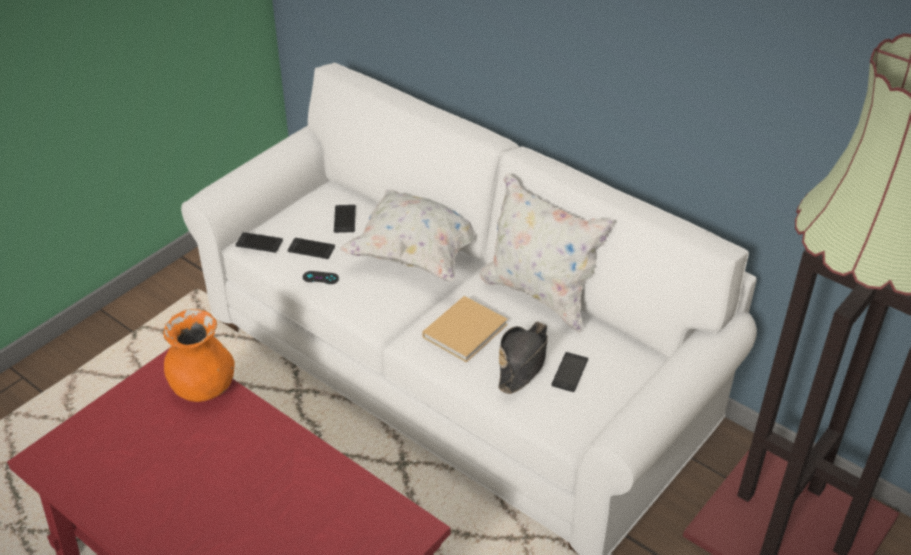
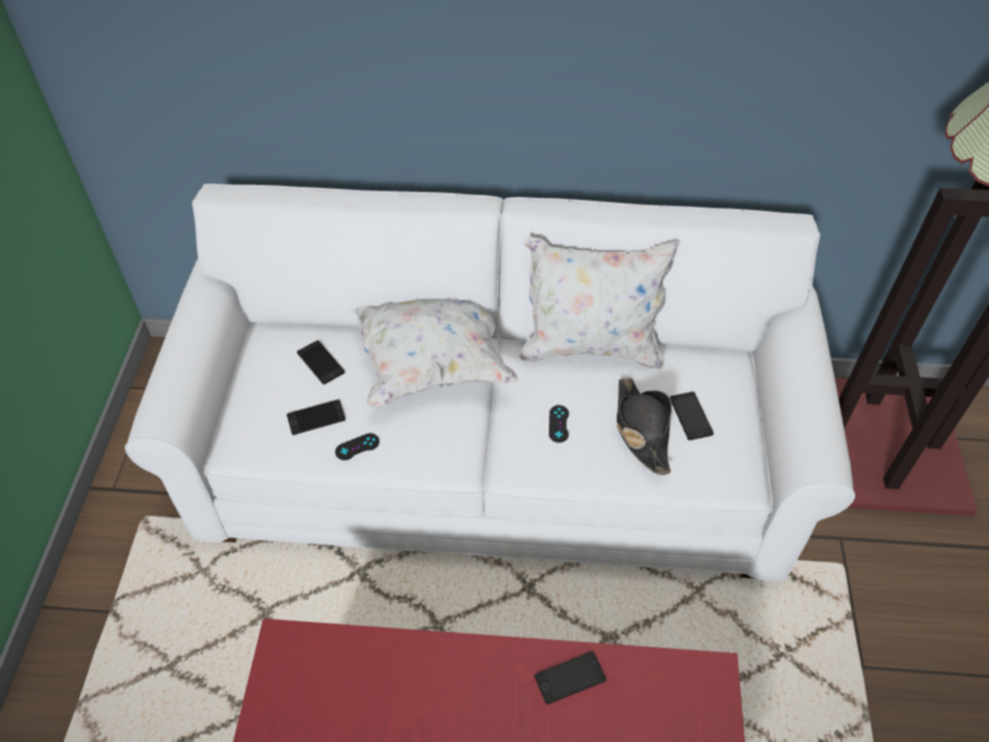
camera: 35 degrees left, 10 degrees up
(203, 388) = (346, 659): orange vase -> none
(259, 243) = (249, 441): phone -> phone (570, 678)
(466, 329) = (558, 424): beige book -> black game controller

